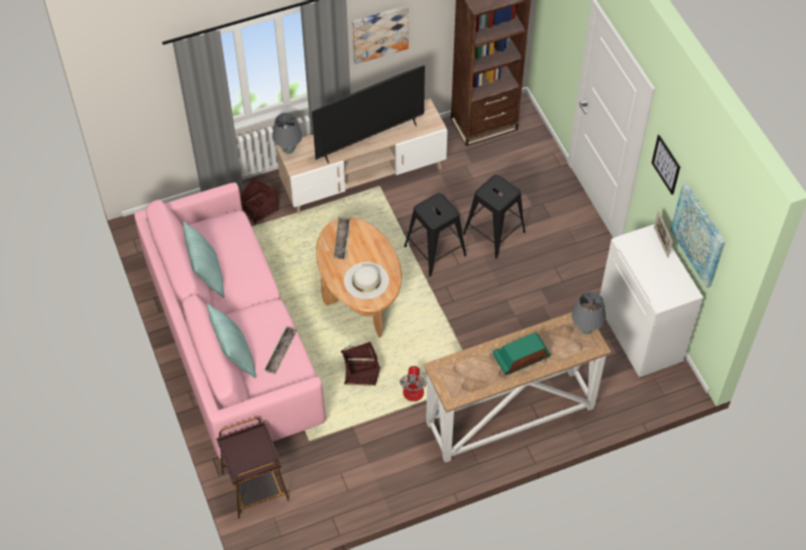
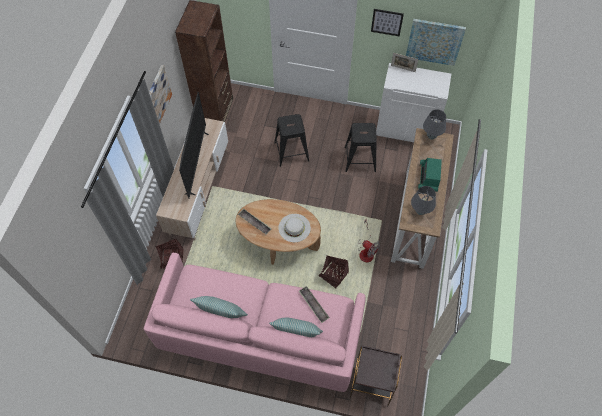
camera: 55 degrees left, 5 degrees up
(288, 150) = (165, 210): grey table lamp -> grey table lamp (420, 212)
(434, 251) = (280, 187): black stool -> black stool (359, 159)

